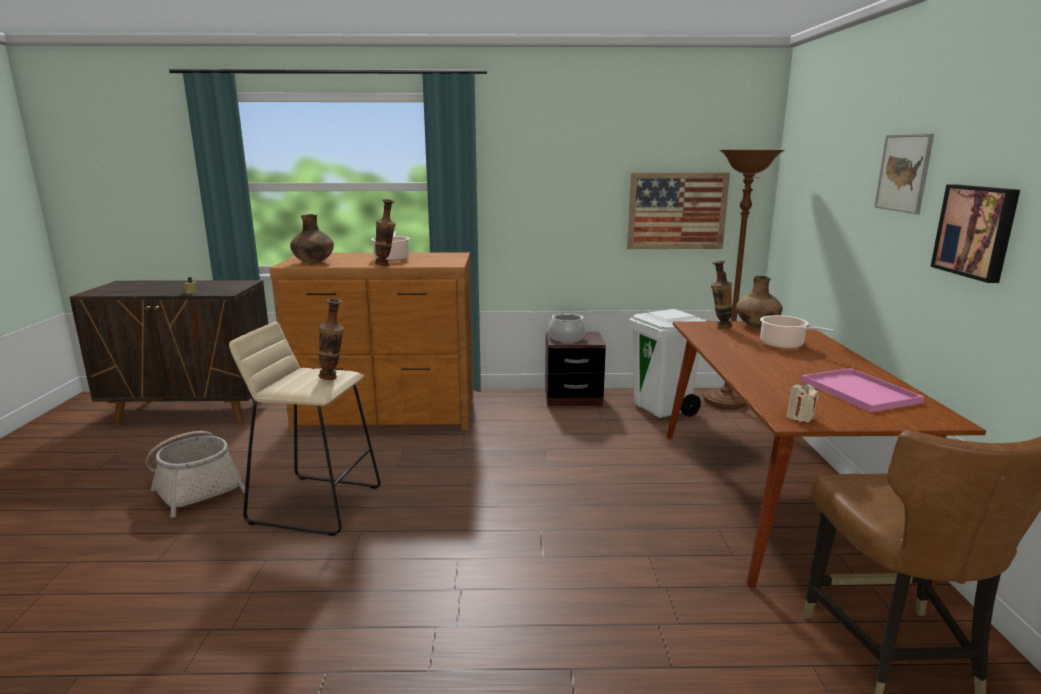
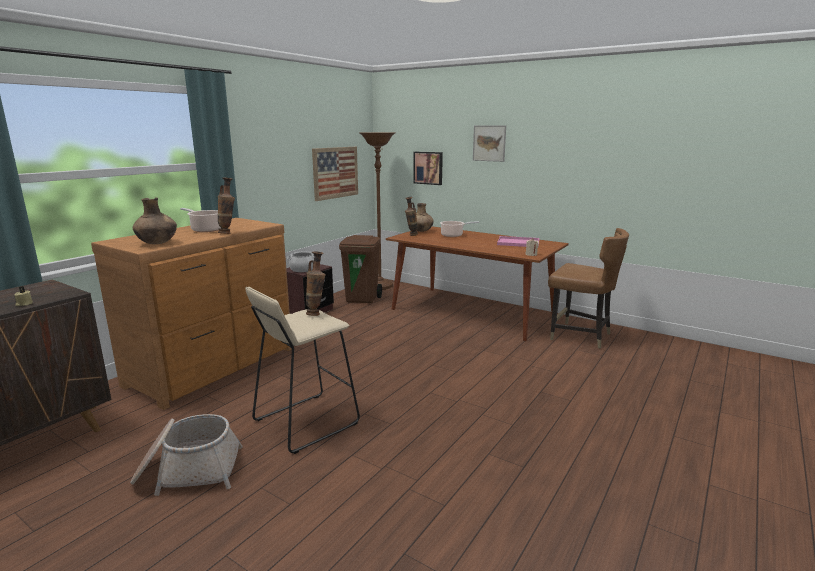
camera: 55 degrees left, 0 degrees up
(663, 409) = (362, 299): white trash can -> brown trash can
(976, 231) = (540, 166): picture -> picture (428, 168)

